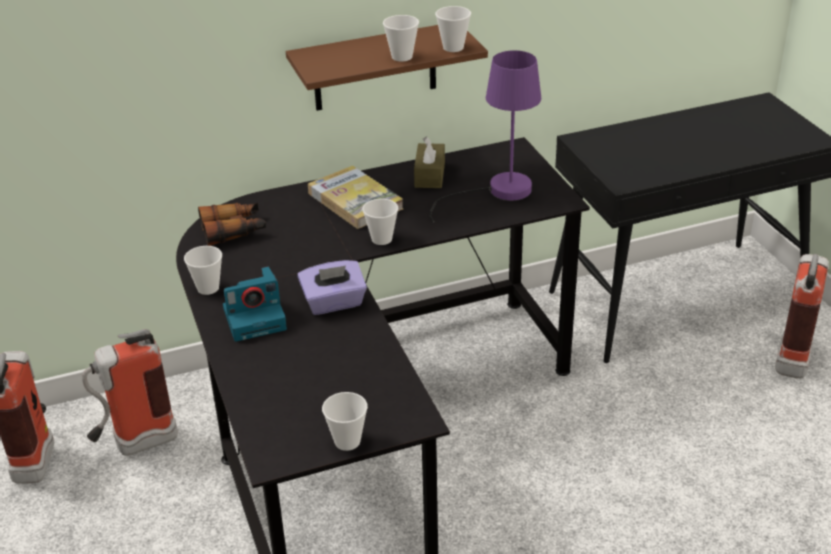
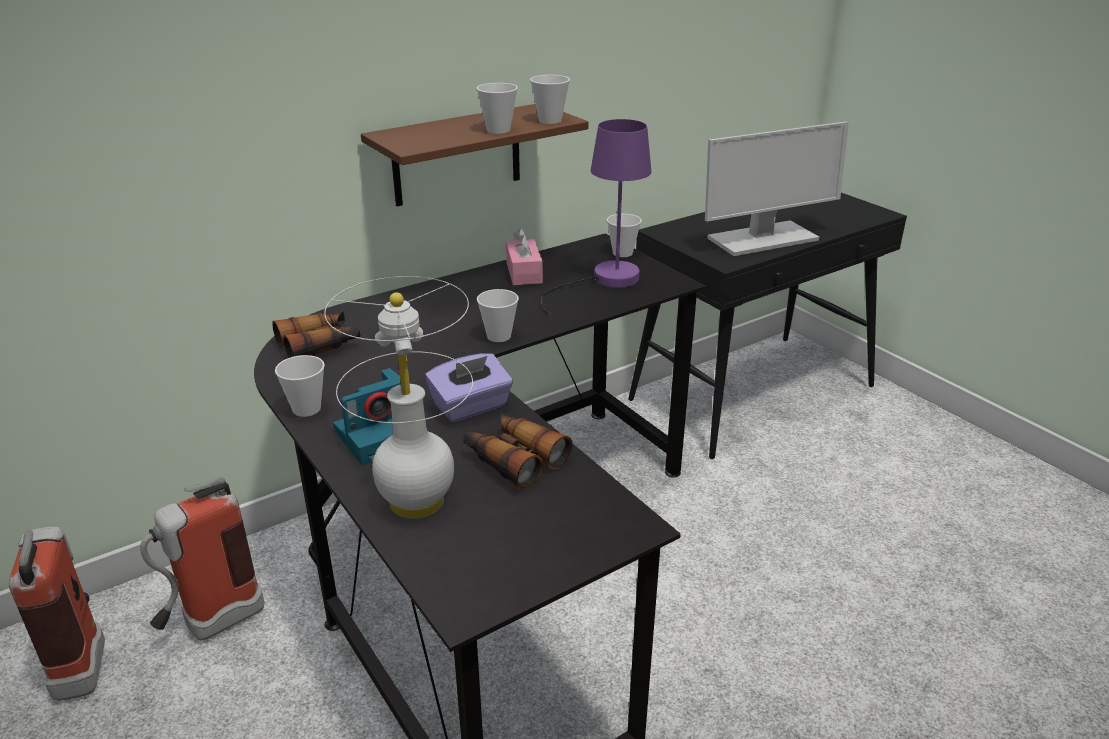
camera: 15 degrees left, 5 degrees down
(264, 377) = (416, 502): none -> white table lamp
(347, 441) = (557, 566): cup -> cup (622, 253)
(349, 352) = (513, 459): none -> binoculars
(355, 201) = (452, 303): book -> none
(429, 175) = (524, 273): brown tissue box -> pink tissue box
(673, 160) = (762, 240): none -> monitor
(793, 355) = (882, 428): fire extinguisher -> none

